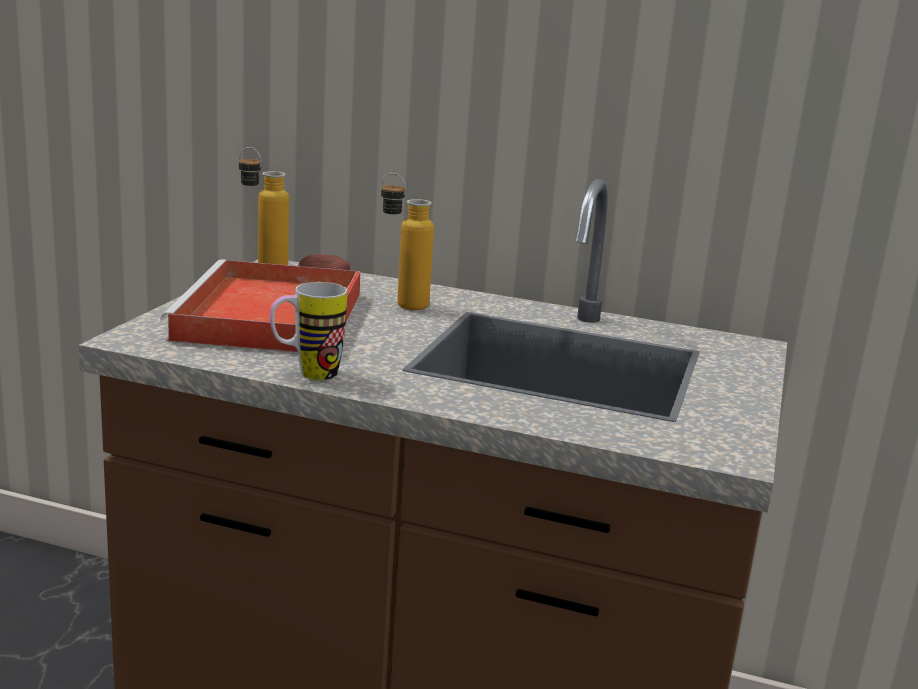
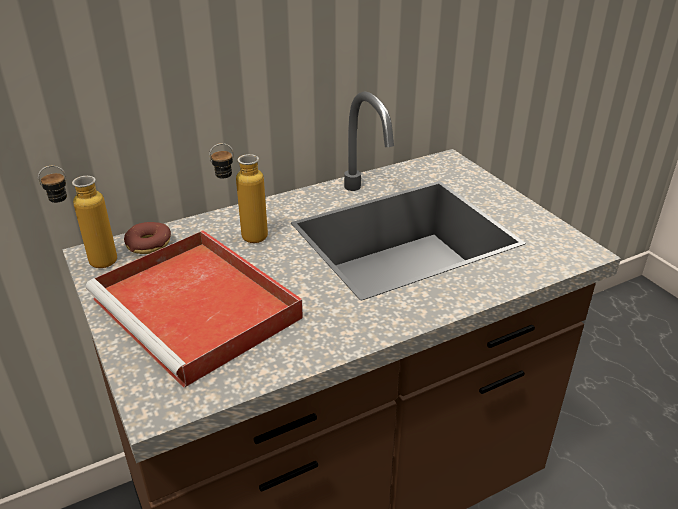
camera: 45 degrees left, 15 degrees up
(306, 374) = (327, 346): mug -> none

